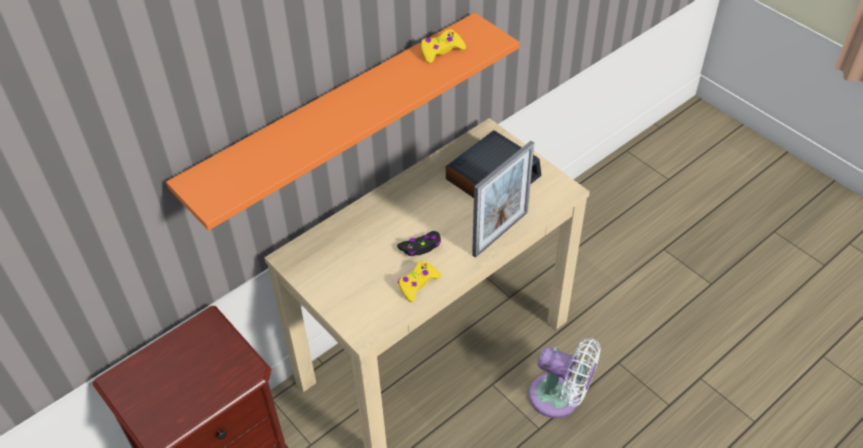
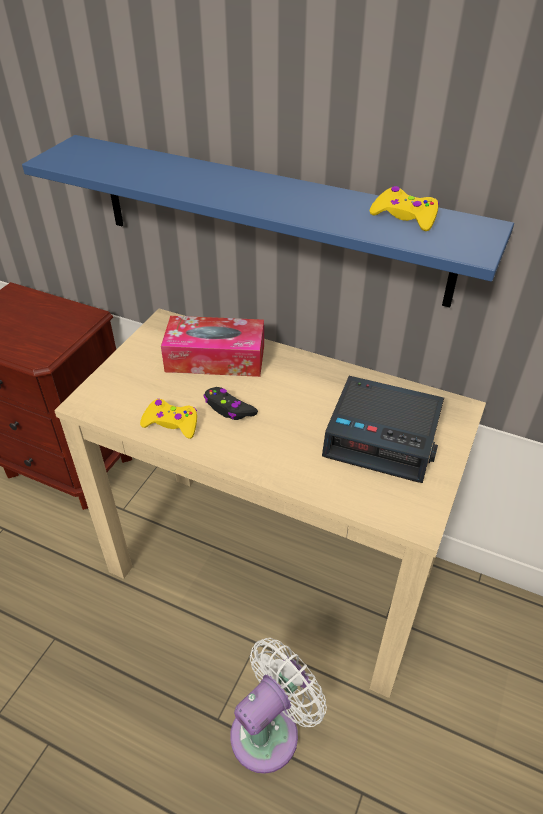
camera: 65 degrees right, 5 degrees down
(337, 119) = (269, 219): orange shelf -> blue shelf
(358, 238) = (215, 358): none -> tissue box
(500, 233) = (292, 473): picture frame -> none
(559, 398) = (270, 730): white fan -> white fan turned 135 degrees counterclockwise

